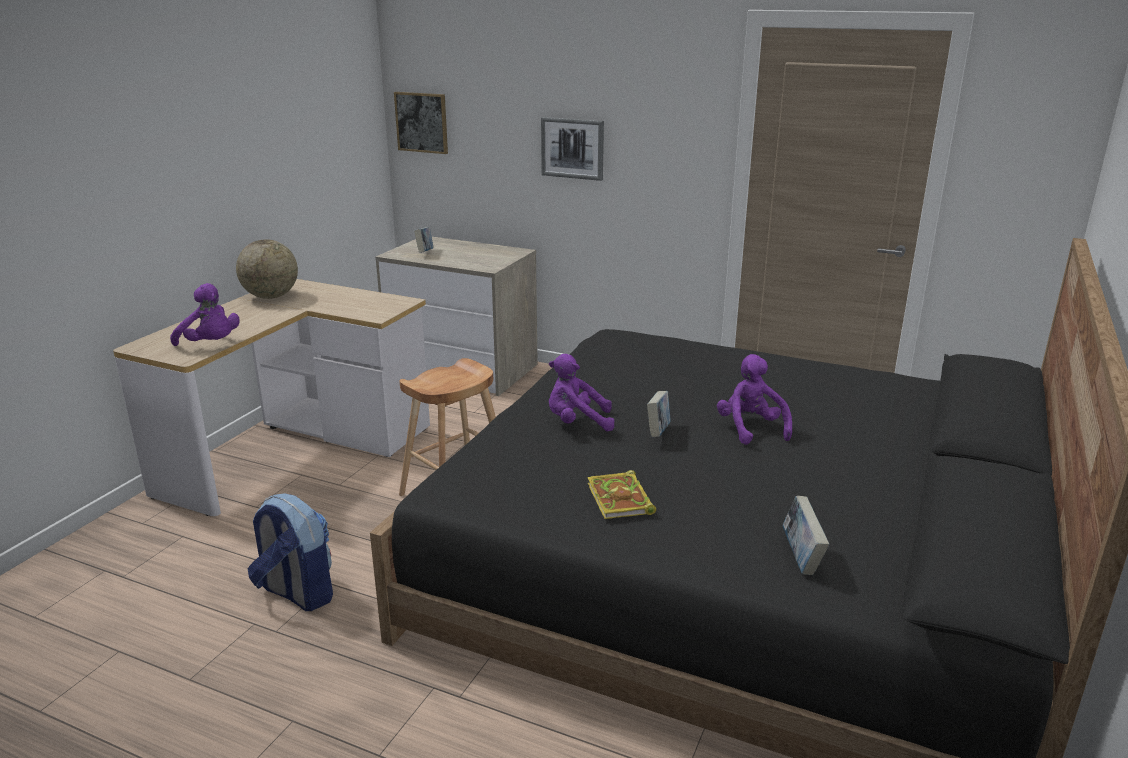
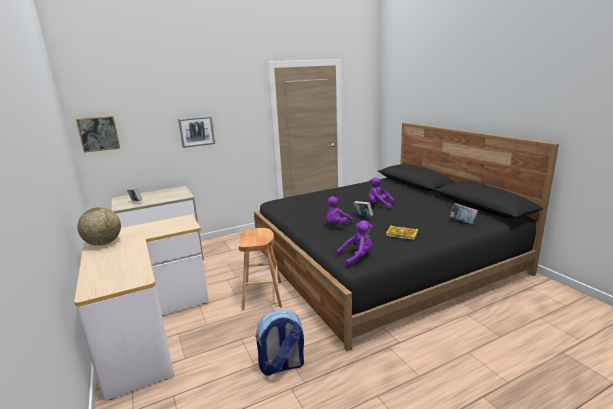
camera: 50 degrees left, 5 degrees down
(211, 344) = (137, 270): purple plush toy -> purple plush toy (357, 257)

